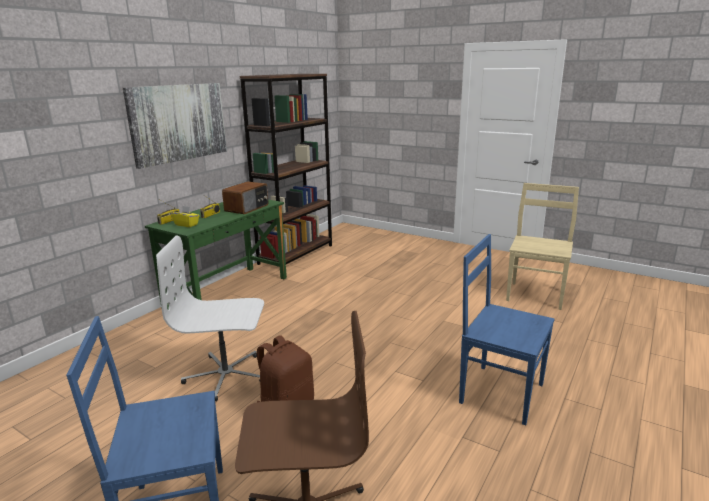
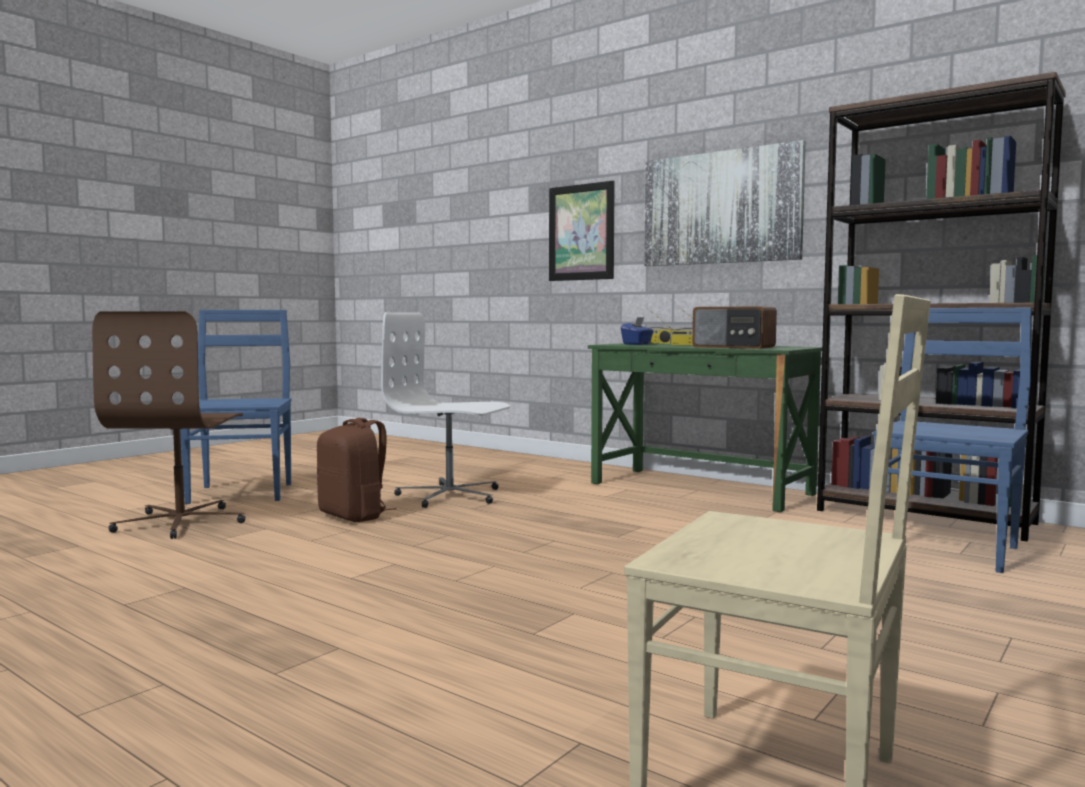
camera: 95 degrees right, 15 degrees down
(69, 147) = (581, 232): none -> picture
(186, 224) = (637, 344): yellow tissue box -> blue tissue box
(226, 375) = (449, 496): white office chair -> white office chair turned 75 degrees counterclockwise
(499, 392) = (256, 626): blue chair -> blue chair (946, 548)

